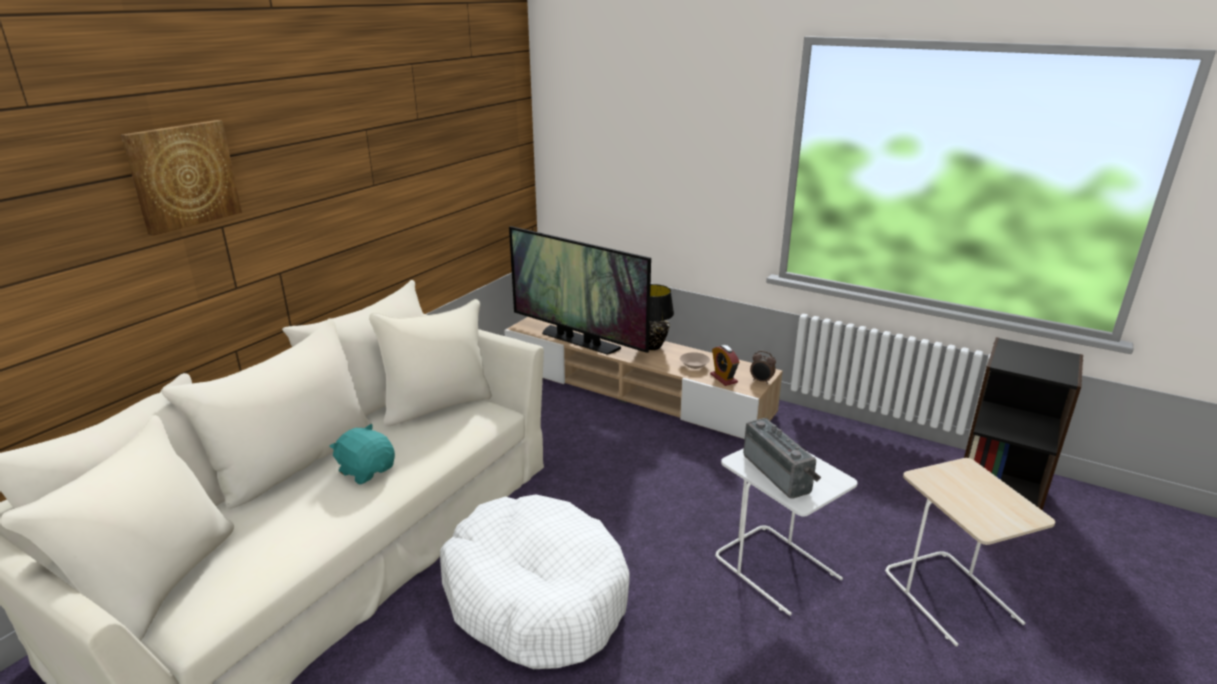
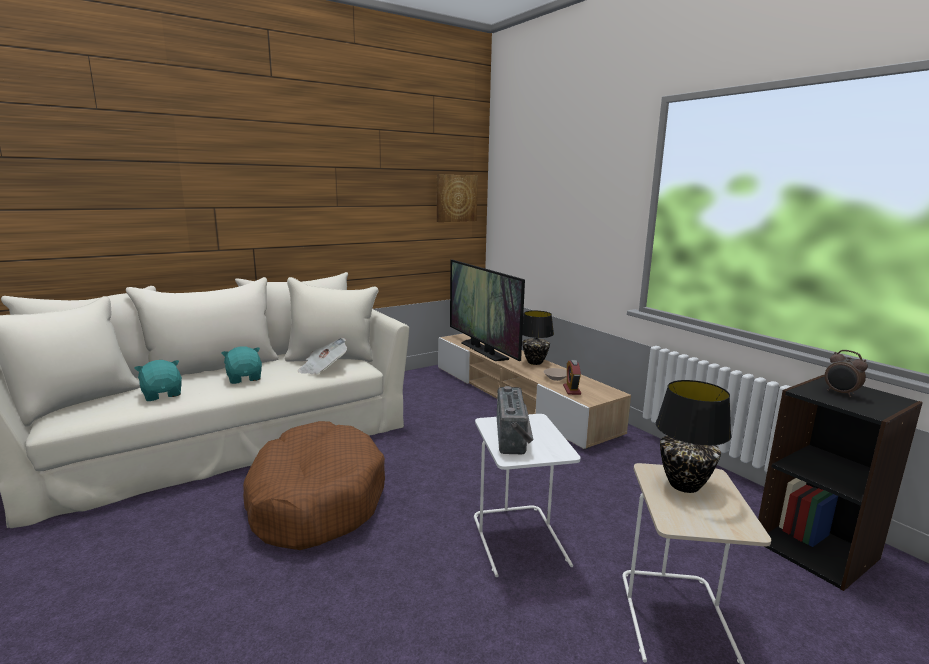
camera: 25 degrees right, 10 degrees down
(183, 175) = (190, 168): picture -> picture (456, 198)
(286, 530) = (163, 394): none -> turquoise plush toy
(451, 427) = (323, 368): none -> newspaper
(535, 596) = (315, 499): white dog bed -> brown dog bed
(761, 381) = (603, 397): alarm clock -> alarm clock (840, 393)
(959, 485) = (685, 485): none -> black table lamp

